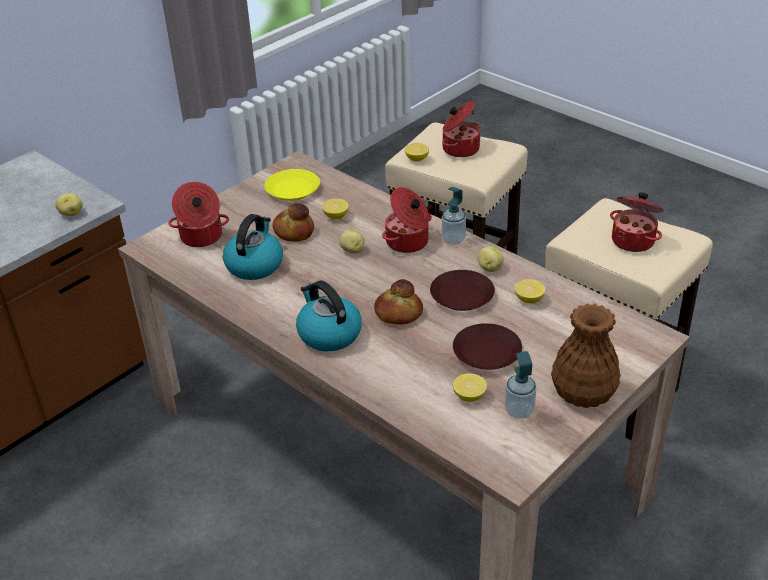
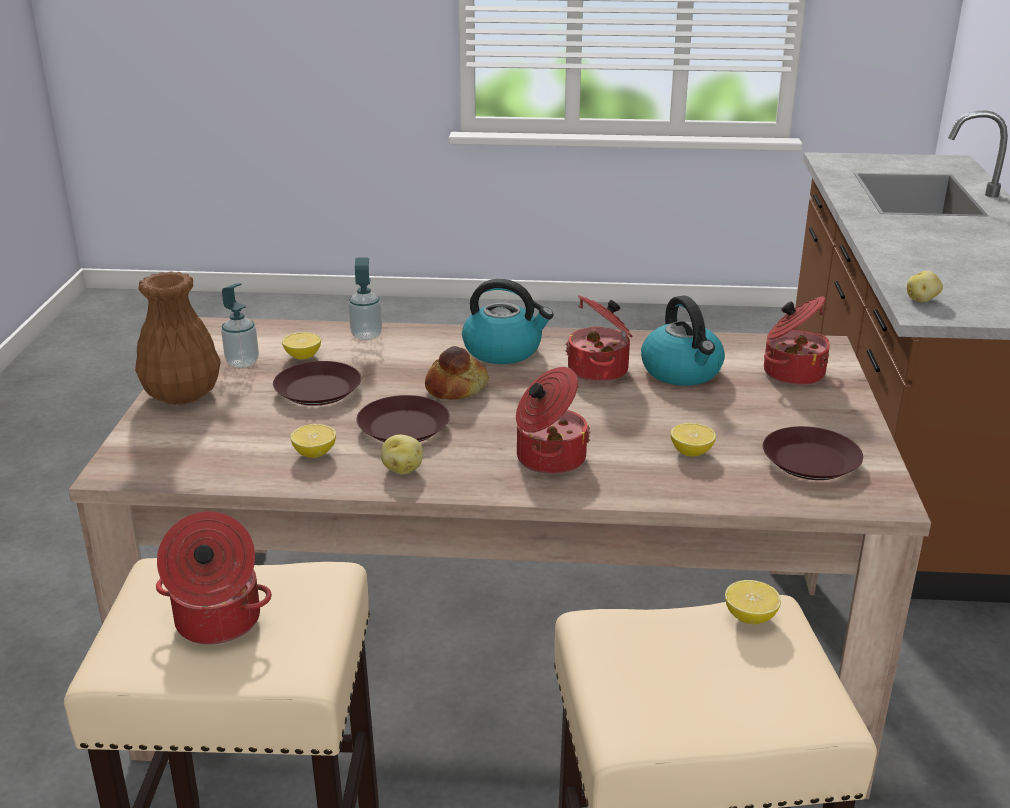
camera: 140 degrees right, 10 degrees down
(292, 189) = (811, 461): yellow plate -> brown plate
(294, 231) = (707, 416): bread -> none
(352, 250) = (603, 424): potato -> none
(453, 239) = (493, 485): soap dispenser -> soap dispenser (366, 335)
(459, 148) = (715, 685): cooking pot -> cooking pot (600, 370)

